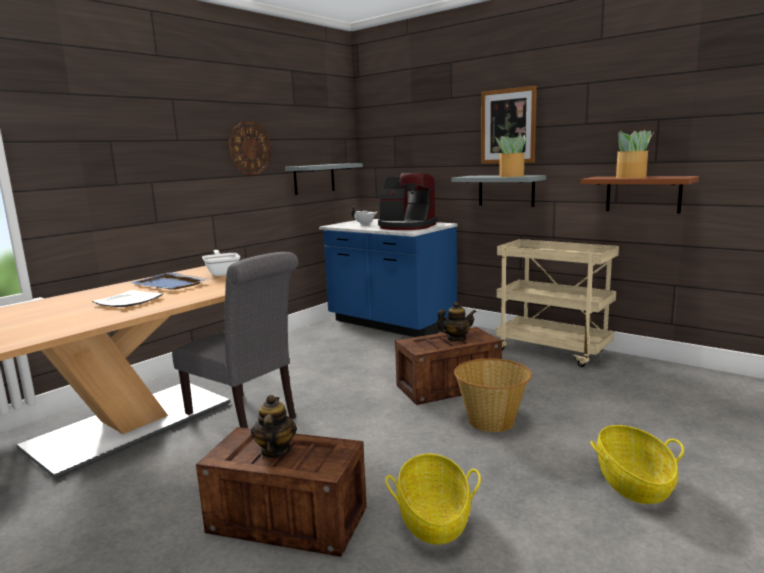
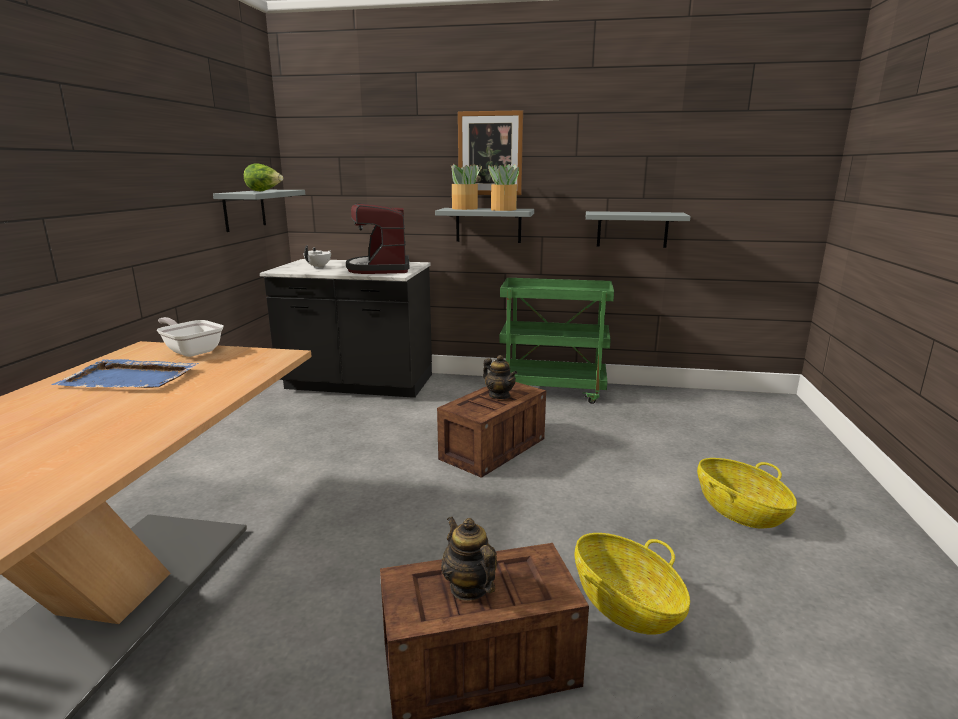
camera: 30 degrees left, 5 degrees up
(129, 301) = (104, 418): plate -> none
(246, 419) = (292, 546): grey chair -> none
(249, 148) = (170, 166): wall clock -> none
(324, 164) = (264, 191): none -> lettuce
(390, 323) = (357, 384): blue counter -> black counter
(406, 226) = (380, 269): coffee machine -> coffee machine turned 90 degrees clockwise
(456, 339) = (499, 395): teapot -> teapot turned 90 degrees clockwise
(492, 421) = (572, 478): basket -> none
(554, 351) = (553, 391): beige cart -> green cart
(631, 177) = (631, 213): potted plant -> potted plant (465, 208)
(643, 194) = (632, 229): brown shelf -> grey shelf

